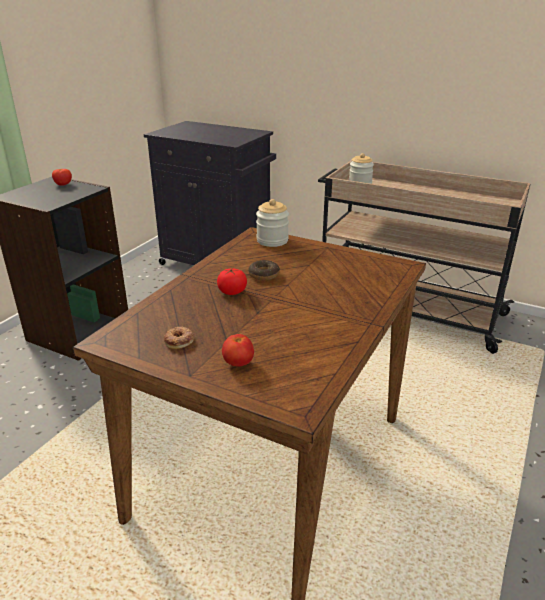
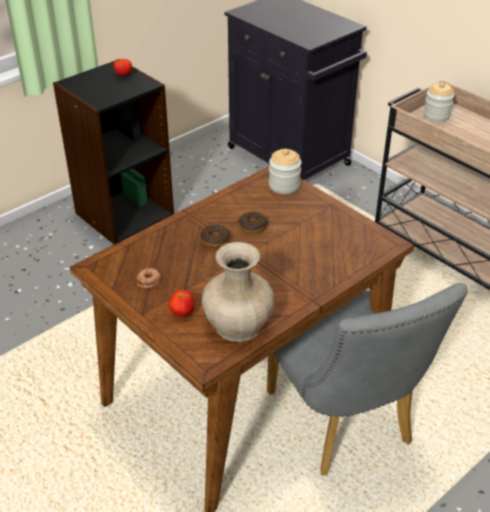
camera: 20 degrees right, 10 degrees up
(232, 292) = (215, 240): tomato -> donut
(311, 361) = (239, 325): none -> beige vase
(386, 470) = (344, 425): none -> grey chair

